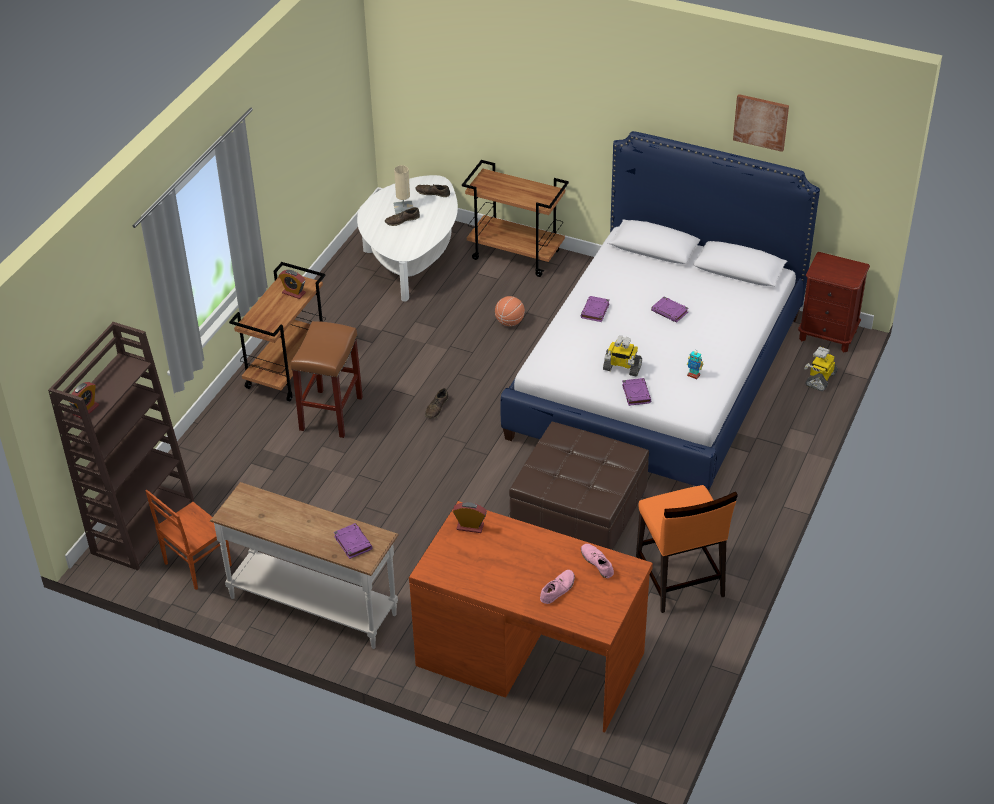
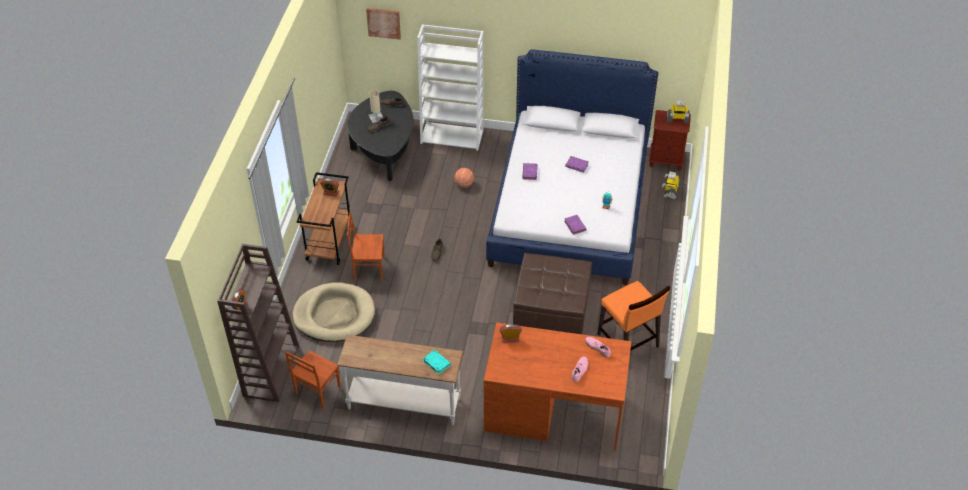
camera: 15 degrees left, 5 degrees up
(258, 467) = (334, 315): none -> beige dog bed
(331, 413) = (369, 268): brown stool -> brown chair
(352, 542) = (436, 363): purple book -> turquoise book
(411, 256) = (384, 148): white coffee table -> black coffee table
(516, 255) = (452, 136): brown cart -> white bookcase
(621, 368) = (560, 209): toy robot -> toy robot (677, 119)
(761, 121) = (617, 34): picture -> picture (384, 23)

